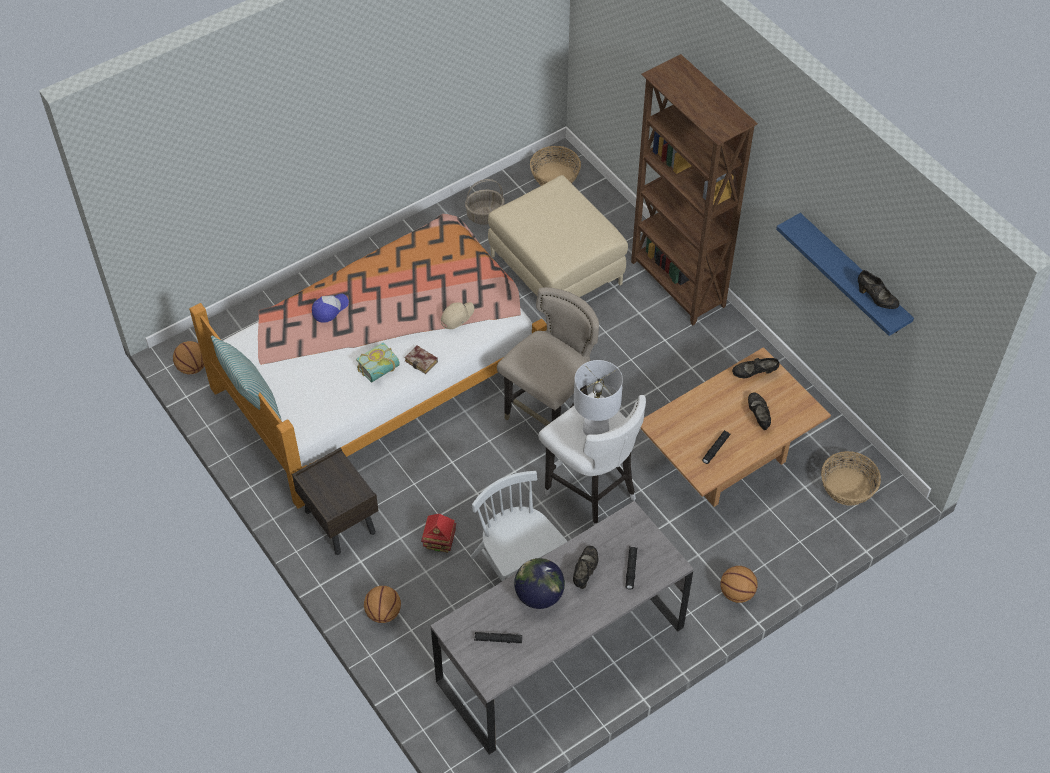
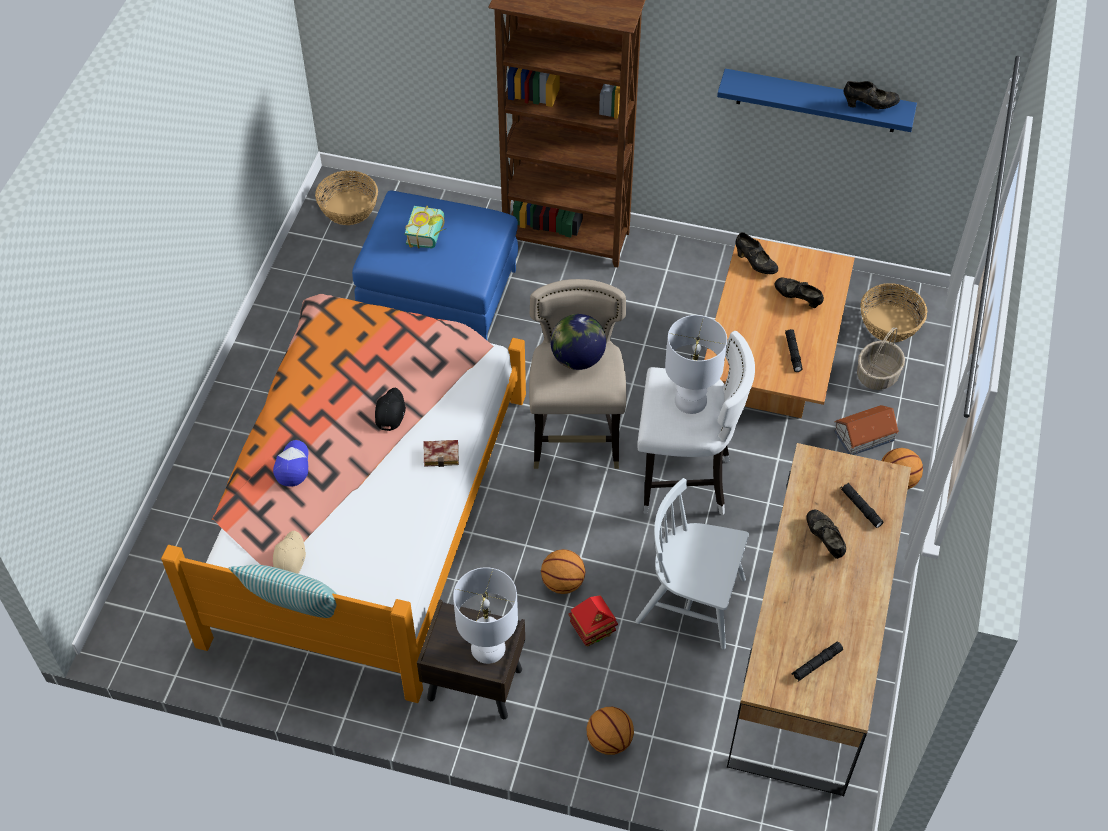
camera: 40 degrees left, 0 degrees up
(193, 367) = (152, 640): basketball -> basketball (563, 582)
(340, 496) = (489, 648): none -> white table lamp
(381, 371) = (410, 493): book -> book (430, 235)
(416, 314) = (390, 412): none -> black cap
(457, 316) = (433, 387): beige cap -> beige cap (289, 557)
(485, 215) = (315, 286): basket -> basket (877, 374)
(539, 595) = (808, 593): globe -> globe (578, 359)
(555, 270) = (439, 296): beige ottoman -> blue ottoman
(561, 654) = (809, 651): grey desk -> brown desk
(746, 548) = (865, 436): none -> toy house
(754, 373) = (755, 263): black shoe -> black shoe turned 90 degrees counterclockwise

